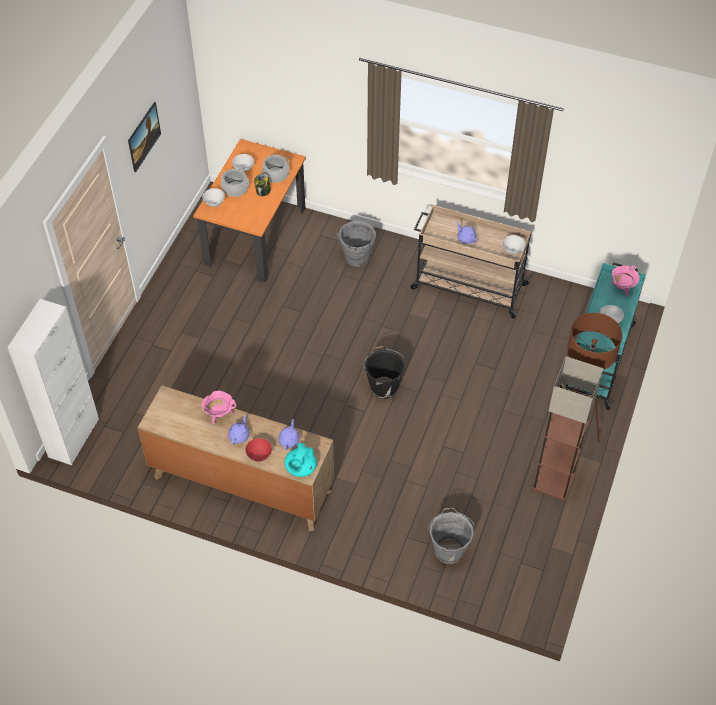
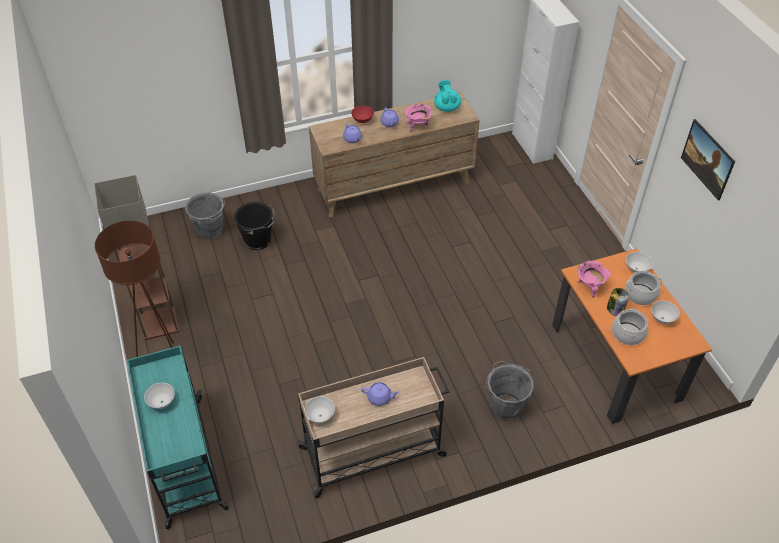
camera: 140 degrees right, 5 degrees down
(300, 468) = (326, 129): turquoise teapot -> turquoise teapot (447, 107)
(383, 386) = (362, 307): black bucket -> black bucket (258, 241)
(622, 288) = (169, 450): pink cooking pot -> pink cooking pot (590, 287)

